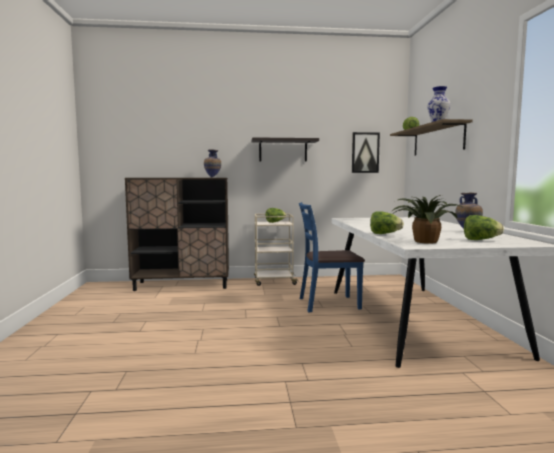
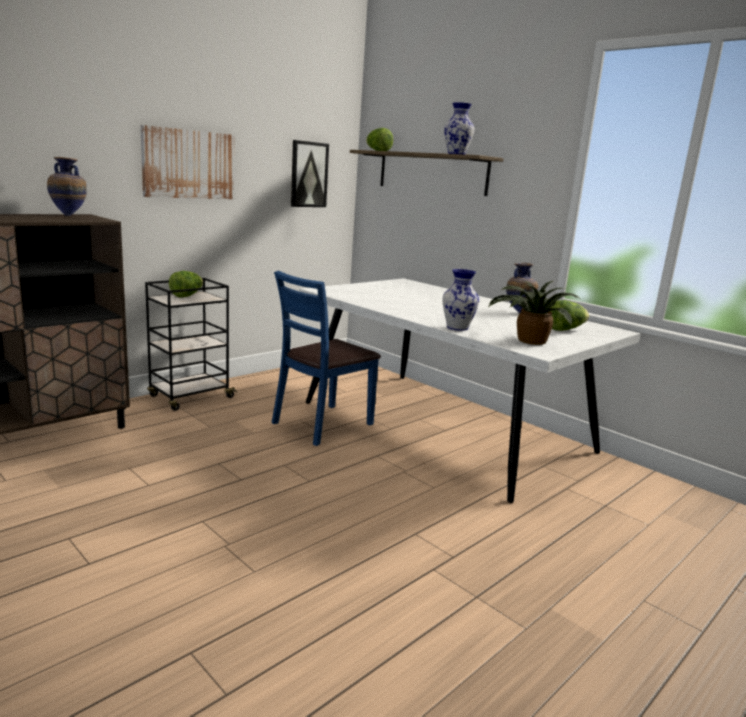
camera: 40 degrees left, 10 degrees up
(274, 281) = (190, 397): beige cart -> black cart
(283, 150) = (188, 164): shelf -> picture
(384, 234) = (456, 327): lettuce -> vase

